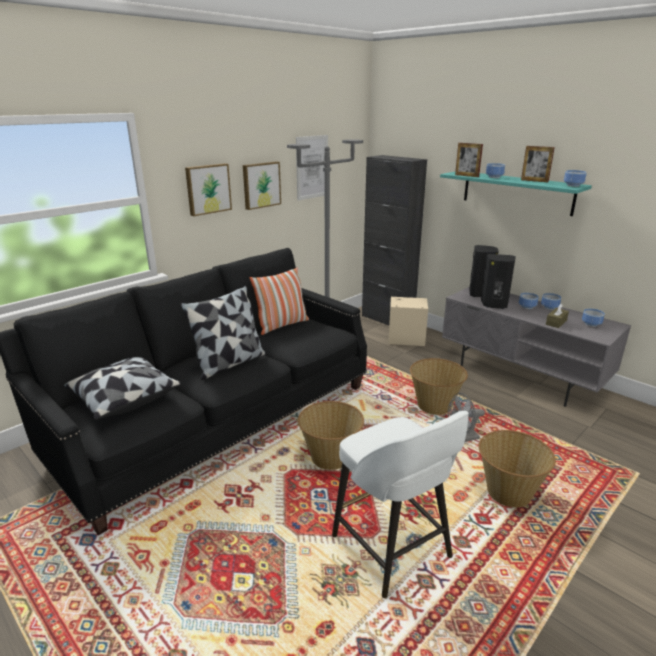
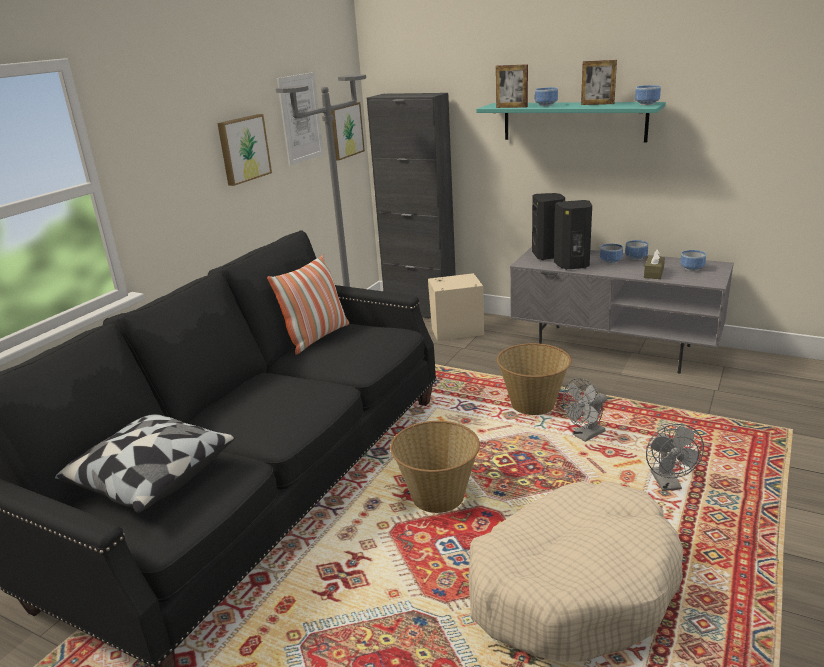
camera: 15 degrees left, 0 degrees up
(208, 189) = (178, 161): picture -> picture (344, 130)
(229, 363) = (276, 399): pillow -> none
(393, 548) = (572, 586): white stool -> beige dog bed
(508, 492) = (668, 484): basket -> grey fan

